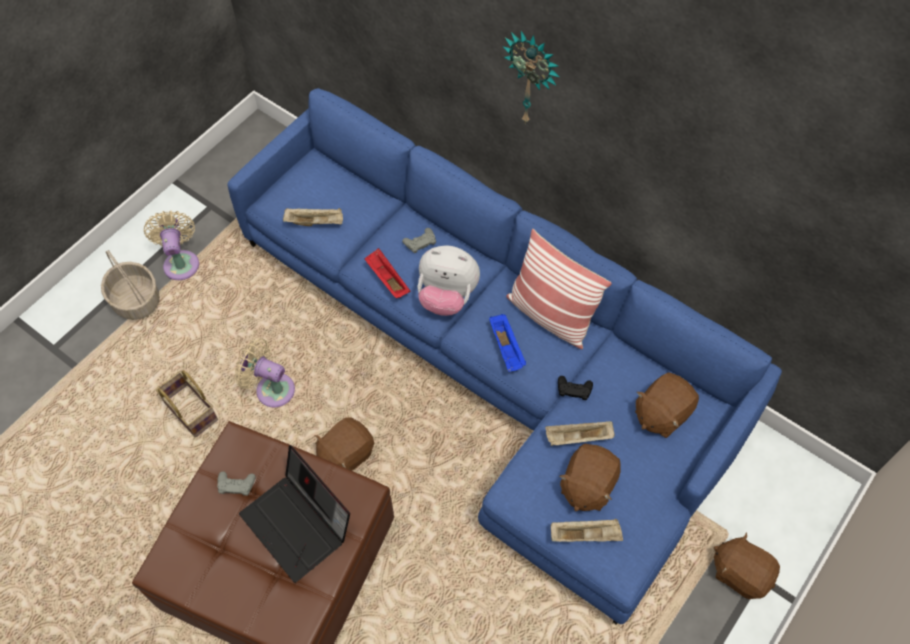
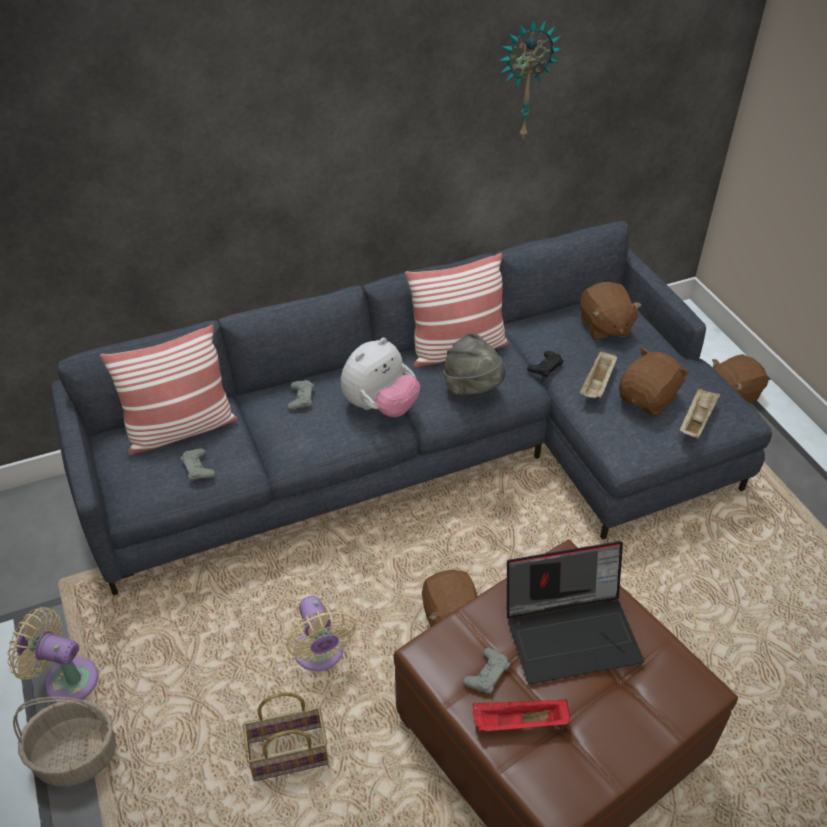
camera: 60 degrees left, 15 degrees down
(271, 389) = (320, 655): beige fan -> beige fan turned 75 degrees counterclockwise
(315, 222) = (198, 468): beige tray -> grey game controller
(344, 191) = (181, 429): none -> pillow
(387, 279) = (322, 440): red tray -> red tray (518, 723)
(496, 363) = (432, 453): blue sofa -> grey sofa
(507, 348) = (473, 388): blue tray -> grey hat
(532, 78) = (321, 128): wall clock -> wall clock (525, 79)
(587, 485) = (648, 399): brown plush toy -> brown plush toy turned 105 degrees counterclockwise

